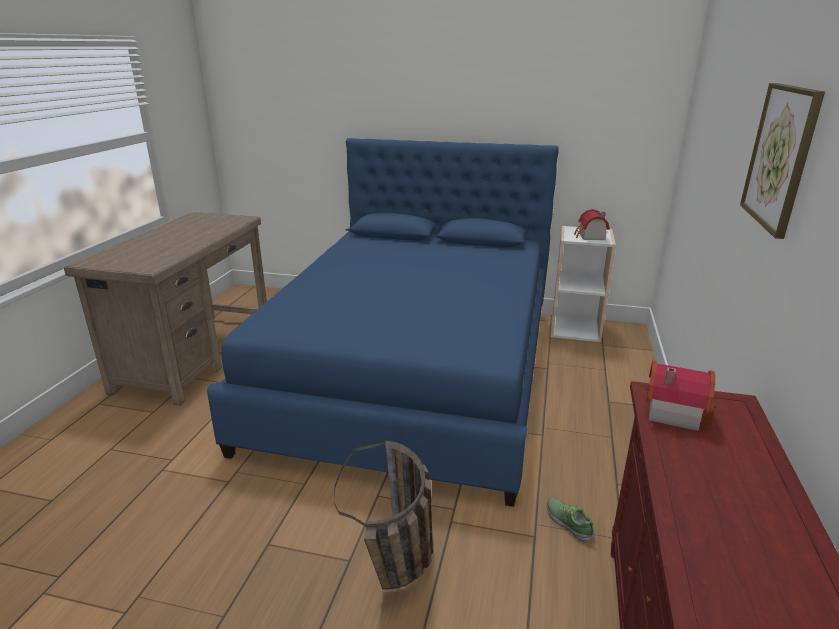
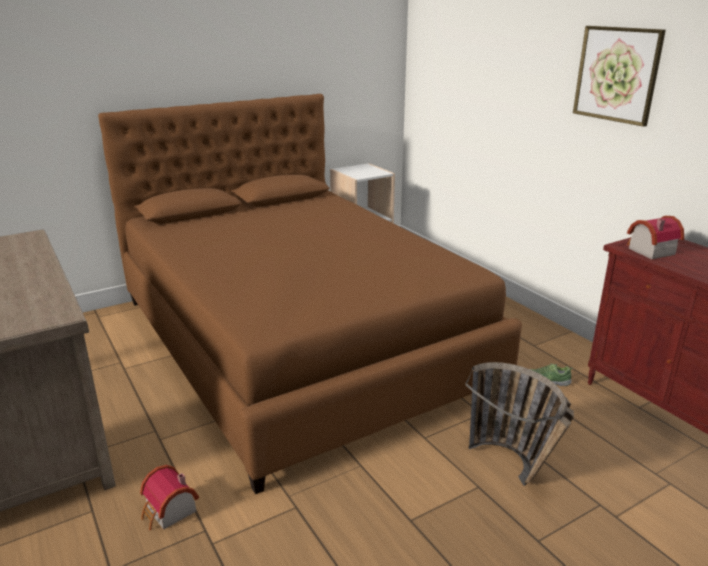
camera: 45 degrees left, 0 degrees up
(414, 371) = (298, 341): blue bed -> brown bed
(590, 236) = (367, 172): toy house -> toy house (169, 512)

